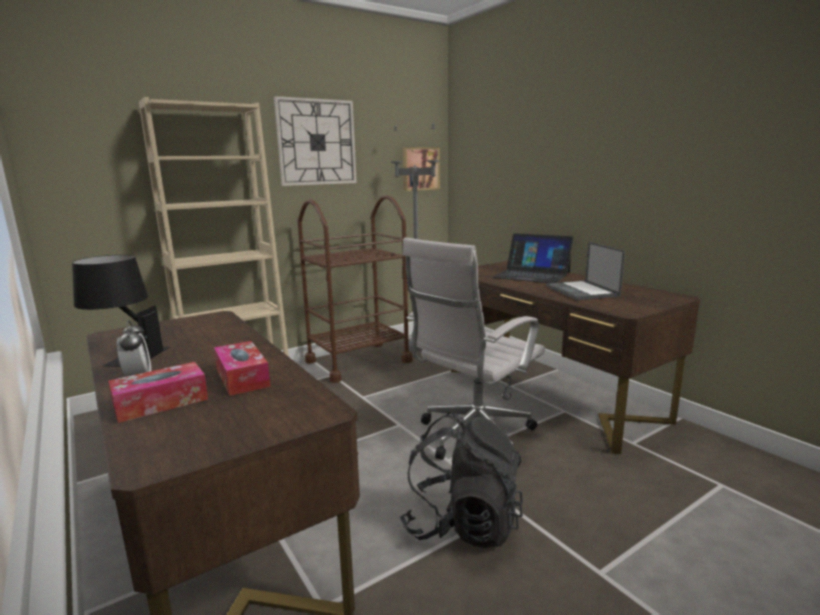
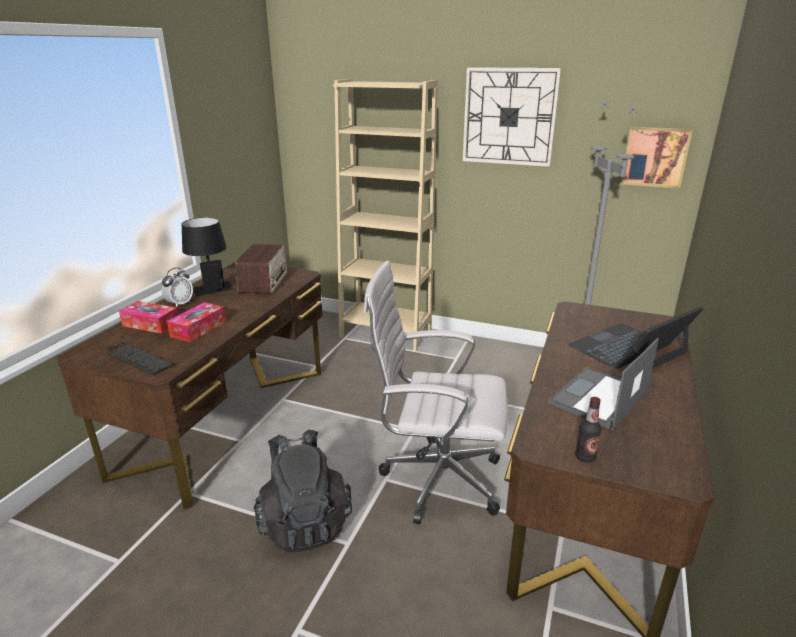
camera: 55 degrees right, 10 degrees up
(191, 332) = (264, 282): none -> radio
(247, 422) = (136, 356): none -> keyboard
(358, 361) = (497, 358): brown cart -> none
(532, 275) = (628, 349): laptop -> laptop turned 60 degrees clockwise
(645, 306) = (585, 457): none -> bottle

